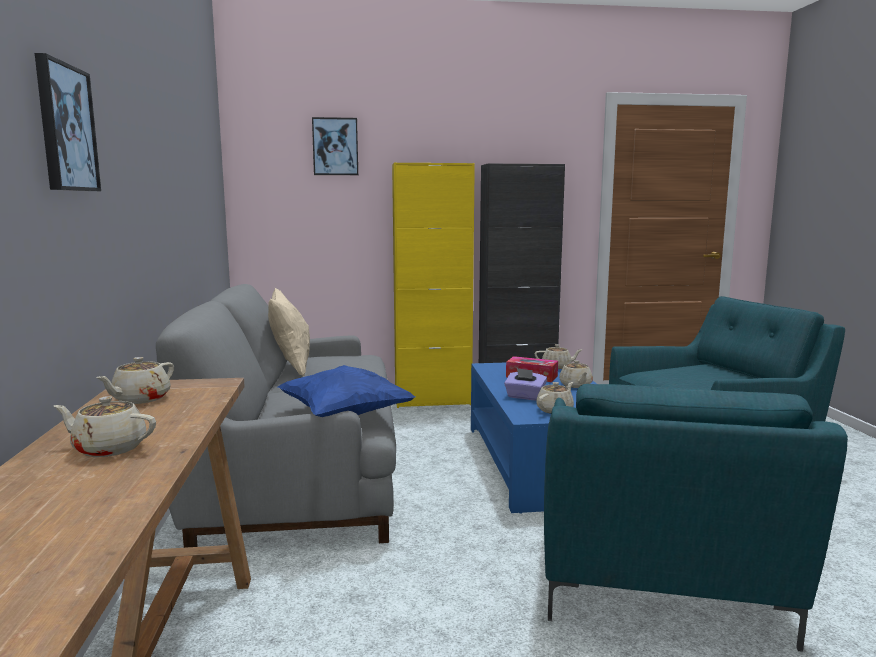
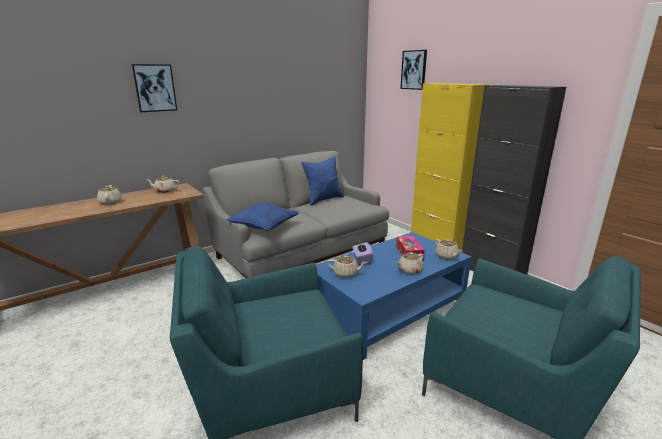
camera: 60 degrees right, 10 degrees up
(290, 367) = (323, 199): beige pillow -> blue pillow

